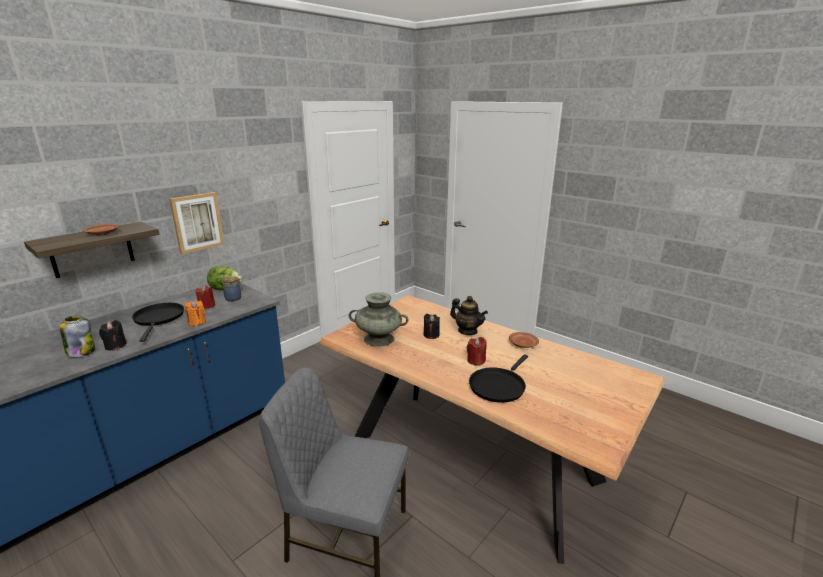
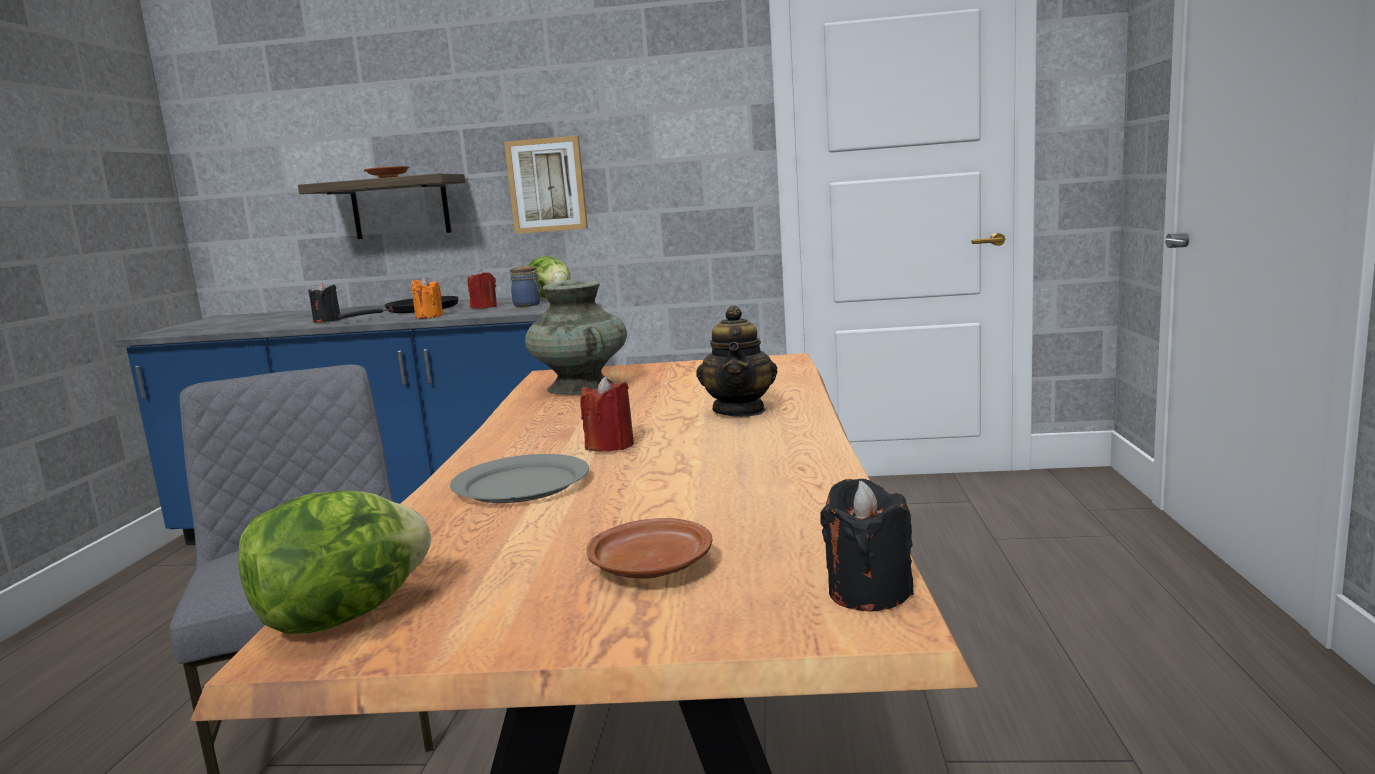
camera: 55 degrees right, 10 degrees down
(81, 352) = (300, 321): jar -> none
(431, 335) = (664, 400): black candle -> black candle (868, 593)
(498, 386) = (520, 484): black frying pan -> grey plate
(522, 344) = (777, 454): brown plate -> brown plate (651, 567)
(587, 440) = (343, 617): none -> lettuce

